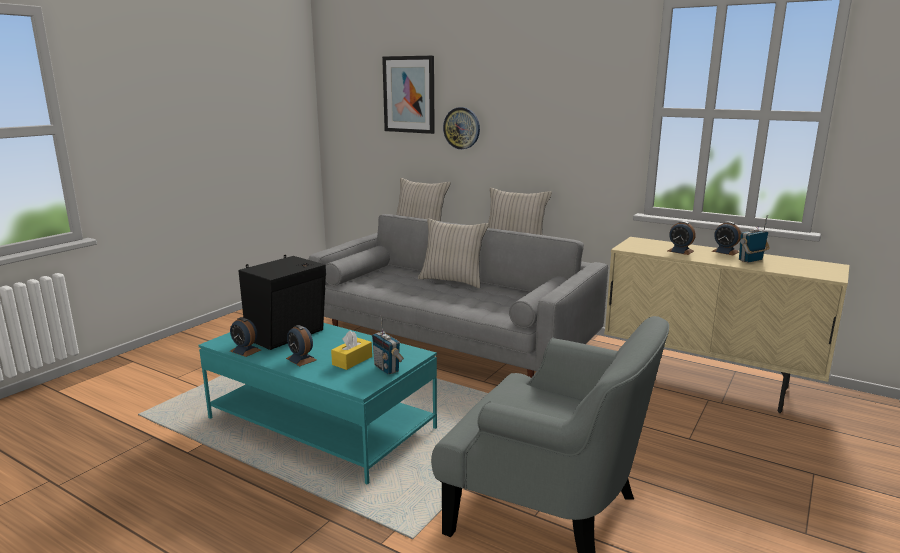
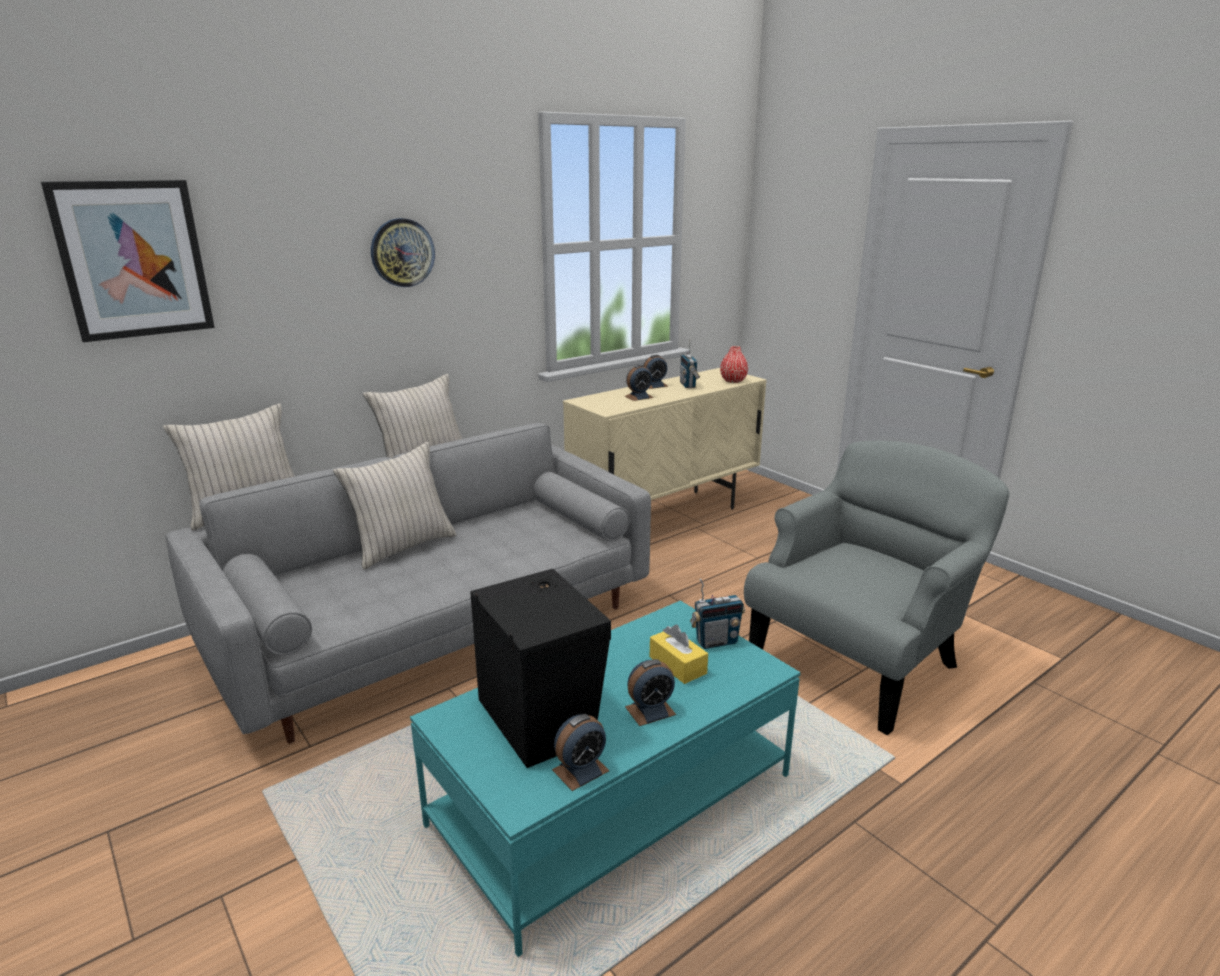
camera: 70 degrees left, 5 degrees up
(462, 128) = (272, 308): wall clock -> wall clock (402, 252)
(806, 272) = (733, 381): none -> red vase

